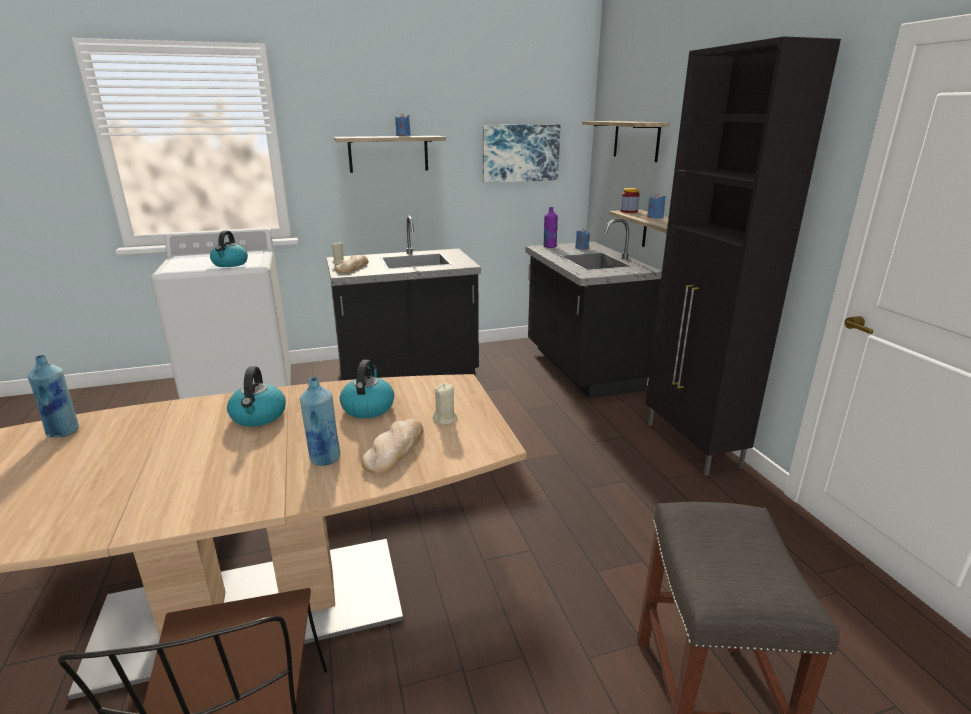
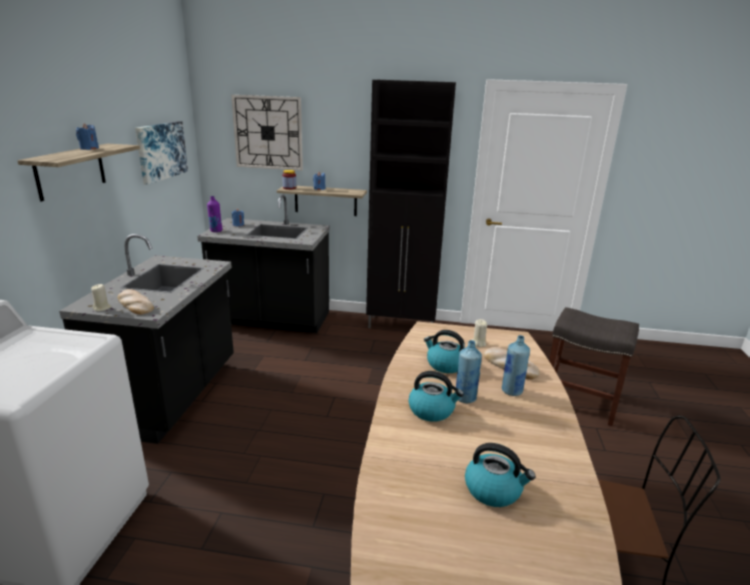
camera: 65 degrees left, 0 degrees up
(64, 432) = (396, 528): blue bottle -> blue bottle (465, 398)
(230, 264) = (65, 353): kettle -> kettle (493, 490)
(636, 140) = (268, 133): shelf -> wall clock

